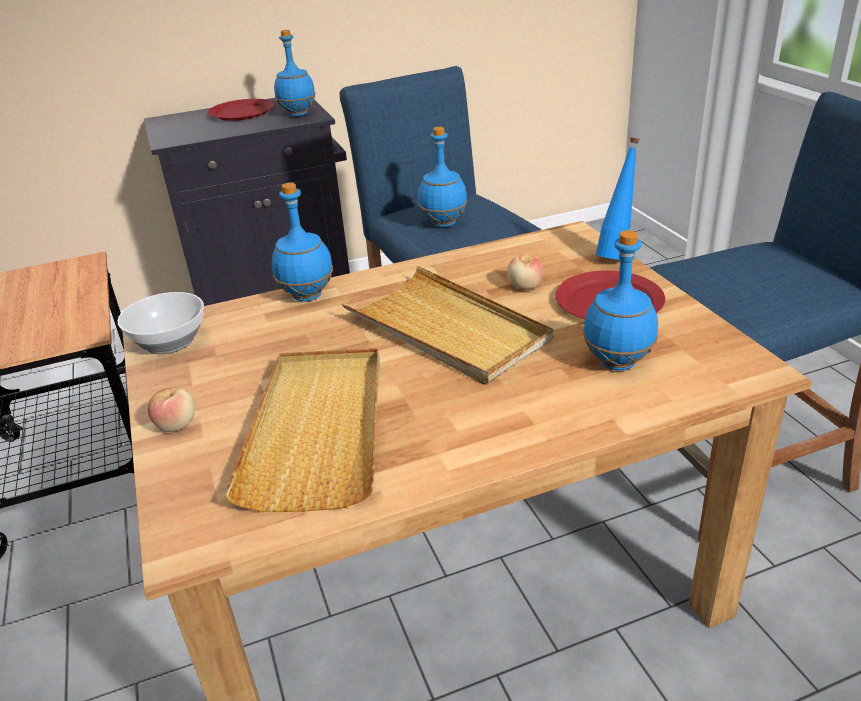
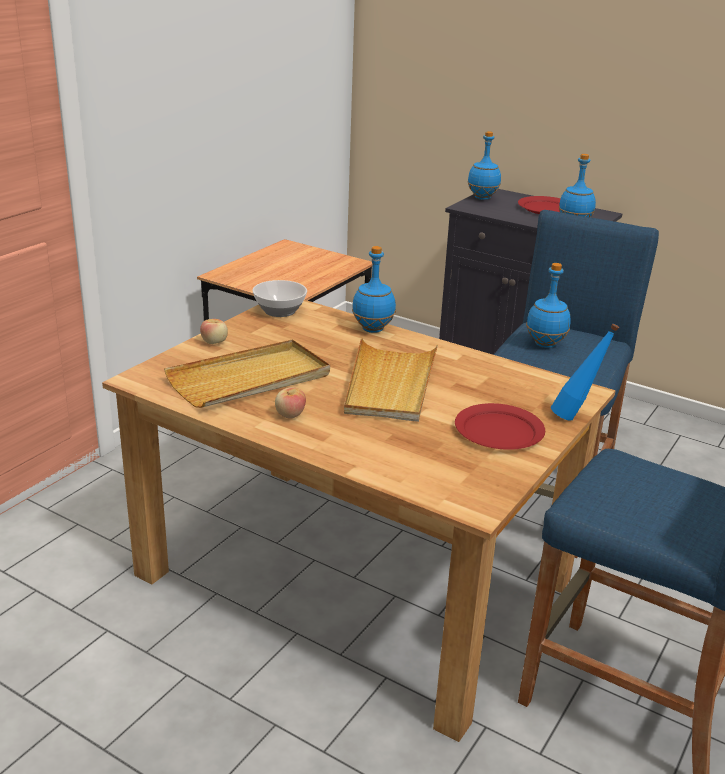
camera: 50 degrees right, 5 degrees down
(525, 287) = (478, 395): apple -> apple (290, 415)
(618, 363) = (421, 453): blue bottle -> blue bottle (482, 198)

